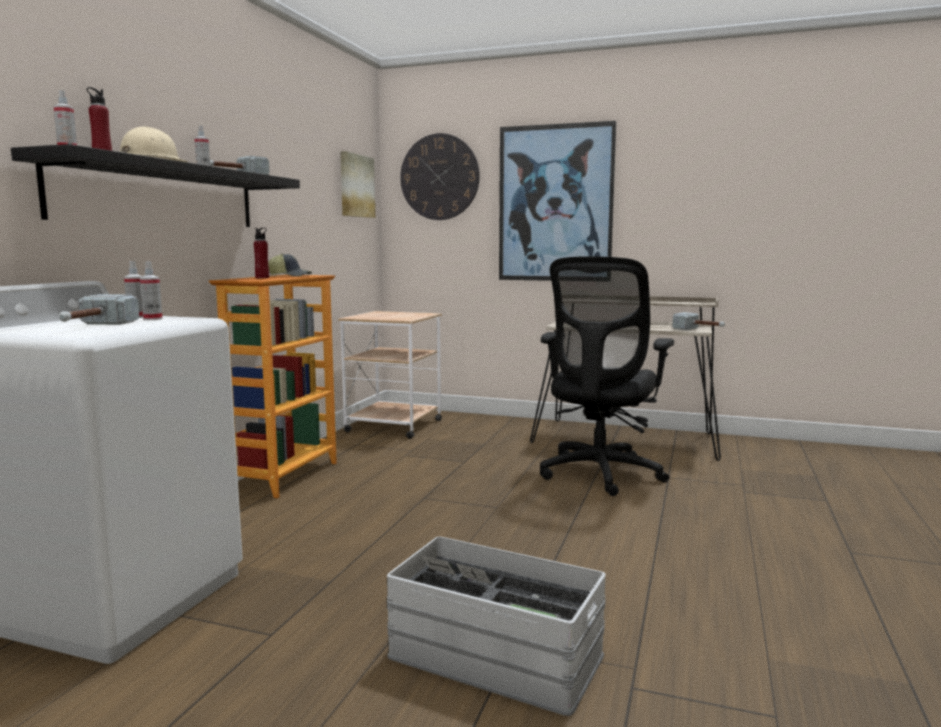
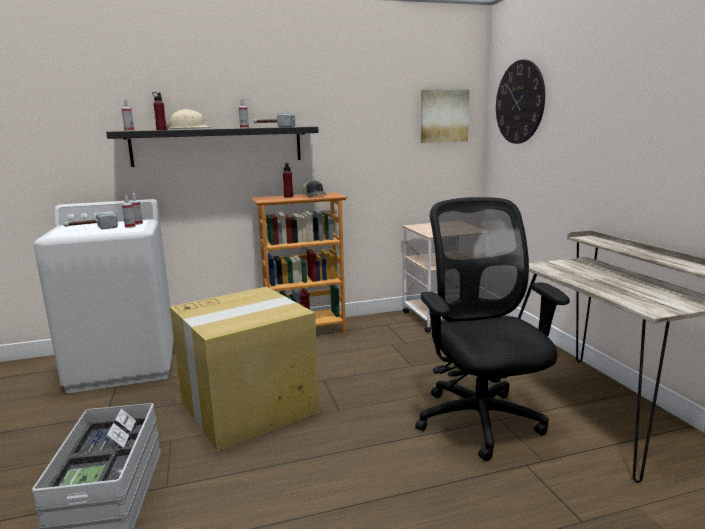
camera: 55 degrees right, 5 degrees up
(417, 541) = (250, 406): none -> cardboard box
(555, 204) = (599, 129): picture -> none
(600, 471) = (483, 424): black office chair -> black office chair turned 90 degrees clockwise
(699, 330) = (657, 310): hammer -> none

